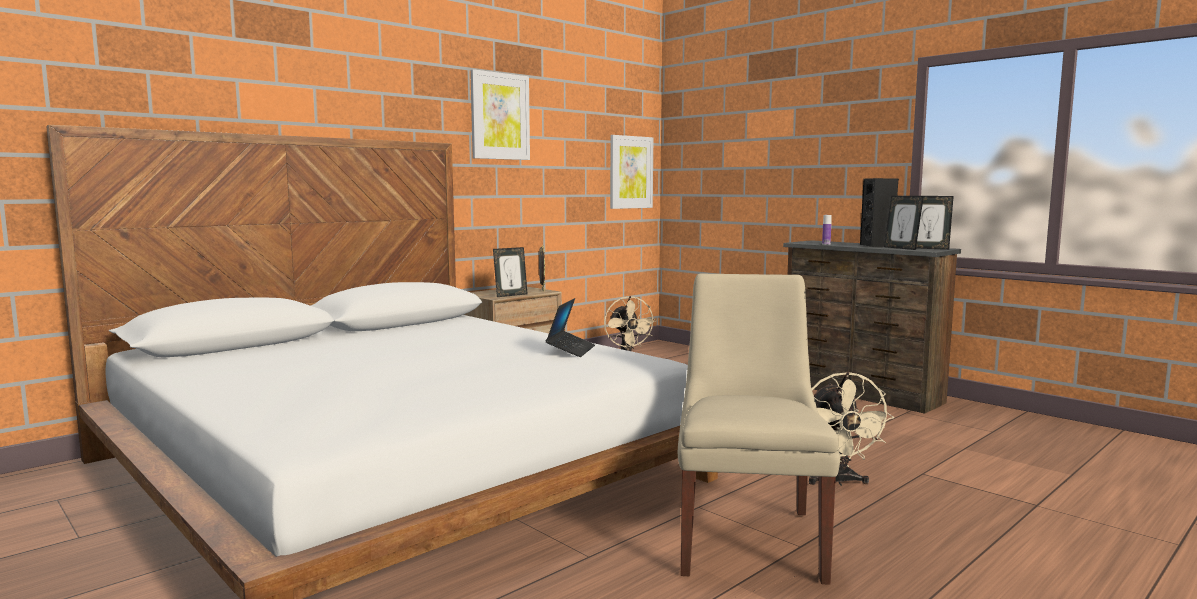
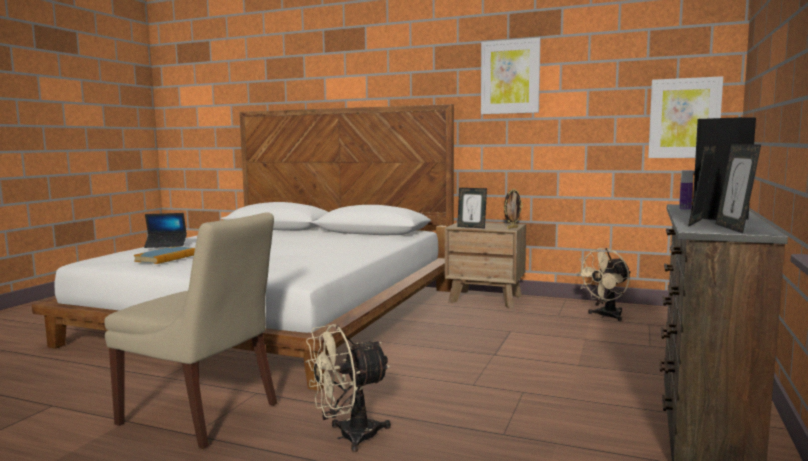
camera: 65 degrees right, 0 degrees up
(416, 397) = (166, 258): none -> book
(571, 350) = (316, 261): laptop -> laptop (166, 245)
(747, 538) = (203, 415): beige chair -> beige chair turned 45 degrees clockwise

